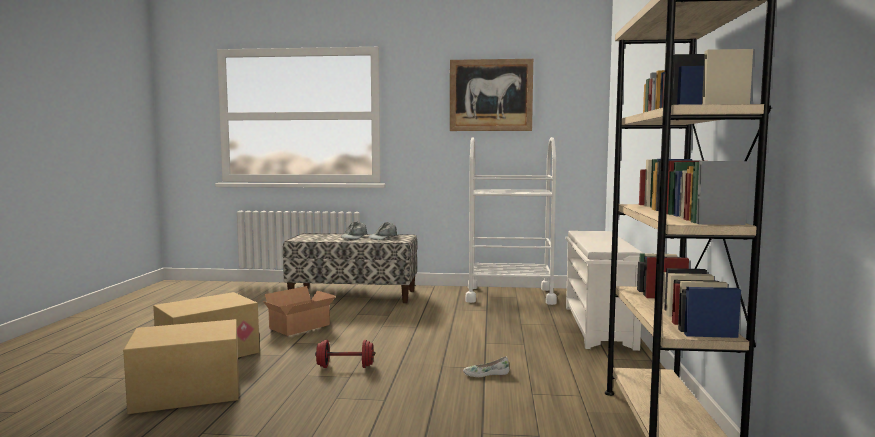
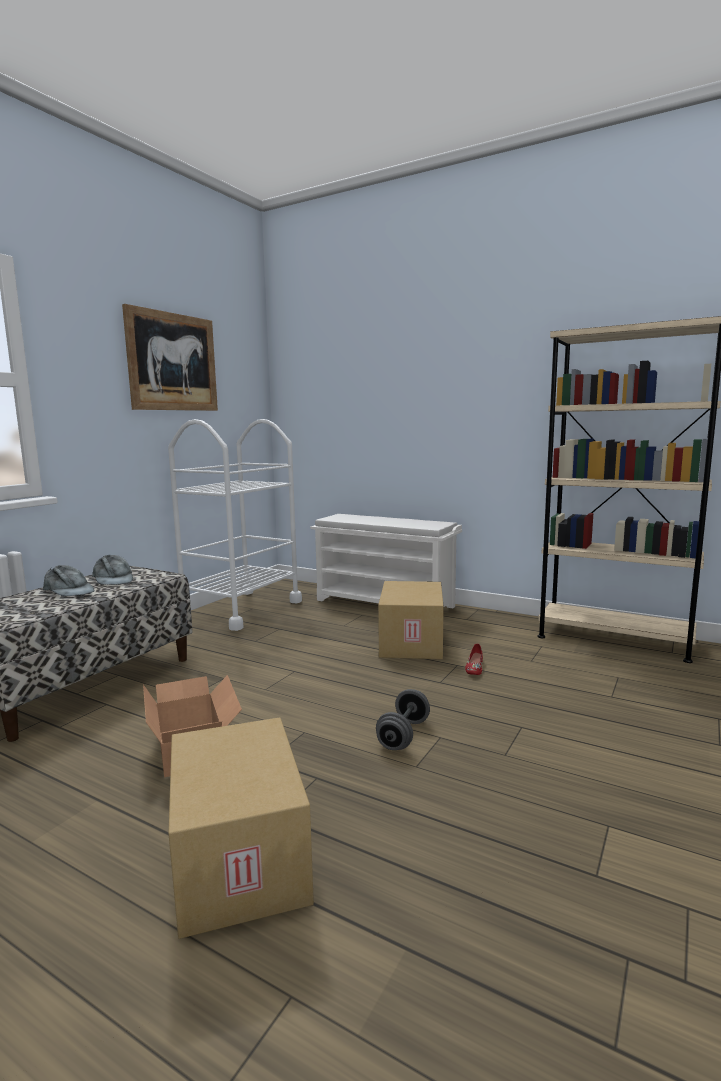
camera: 65 degrees left, 5 degrees up
(186, 393) = (432, 890): cardboard box -> cardboard box (413, 642)
(345, 367) = (403, 735): red dumbbell -> grey dumbbell
(486, 374) = (474, 667): white shoe -> red shoe

